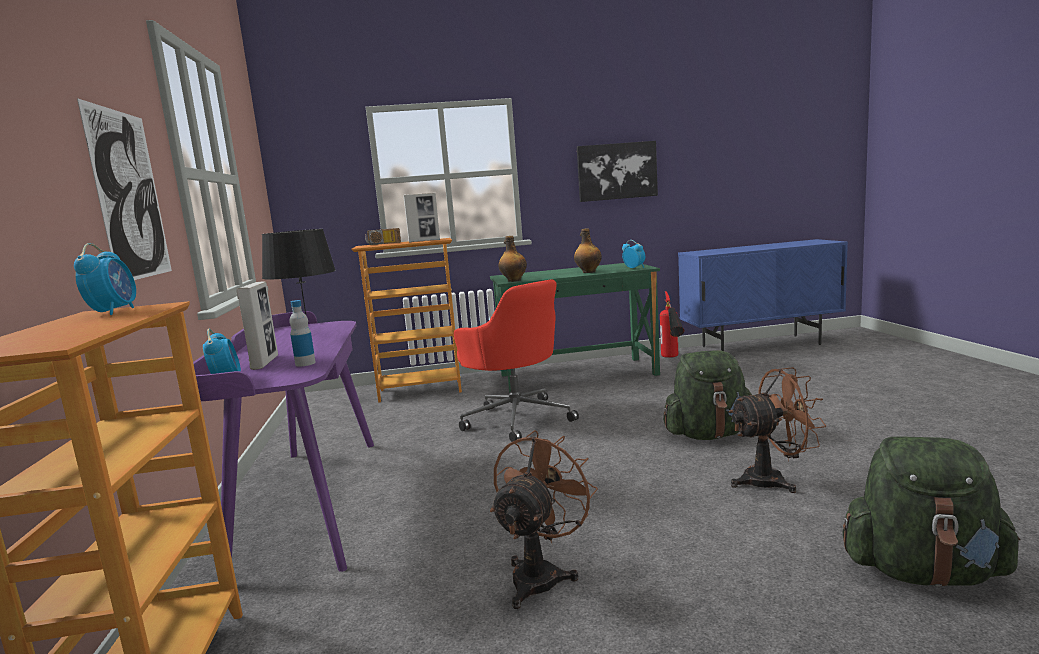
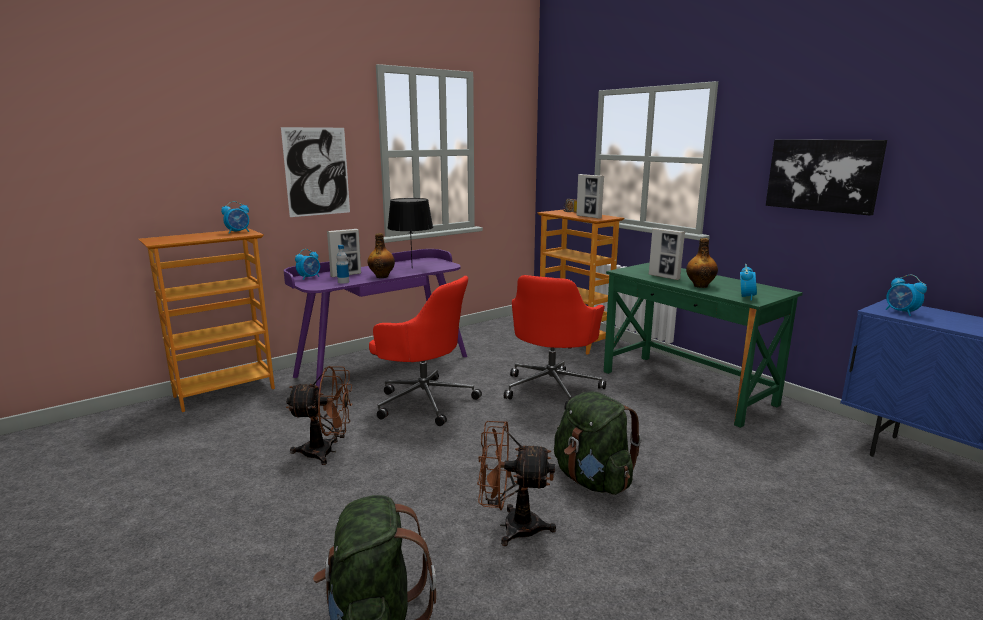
camera: 60 degrees right, 5 degrees up
(464, 486) = (424, 401): none -> red office chair
(513, 280) = (627, 272): bottle -> bottle (382, 276)
(547, 275) = (664, 277): none -> picture frame
(672, 359) = (808, 426): fire extinguisher -> none
(710, 252) = (901, 312): none -> alarm clock
(773, 480) = (511, 527): brown fan -> brown fan turned 135 degrees clockwise

